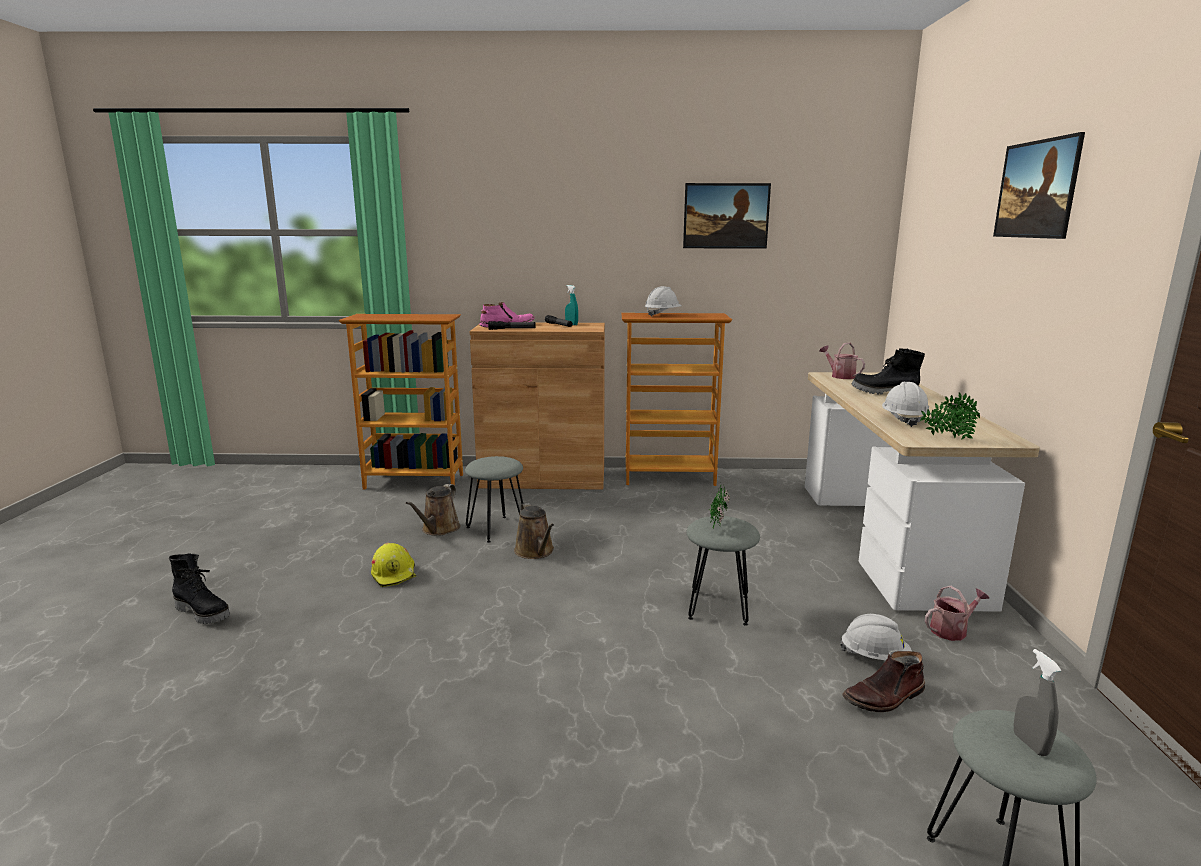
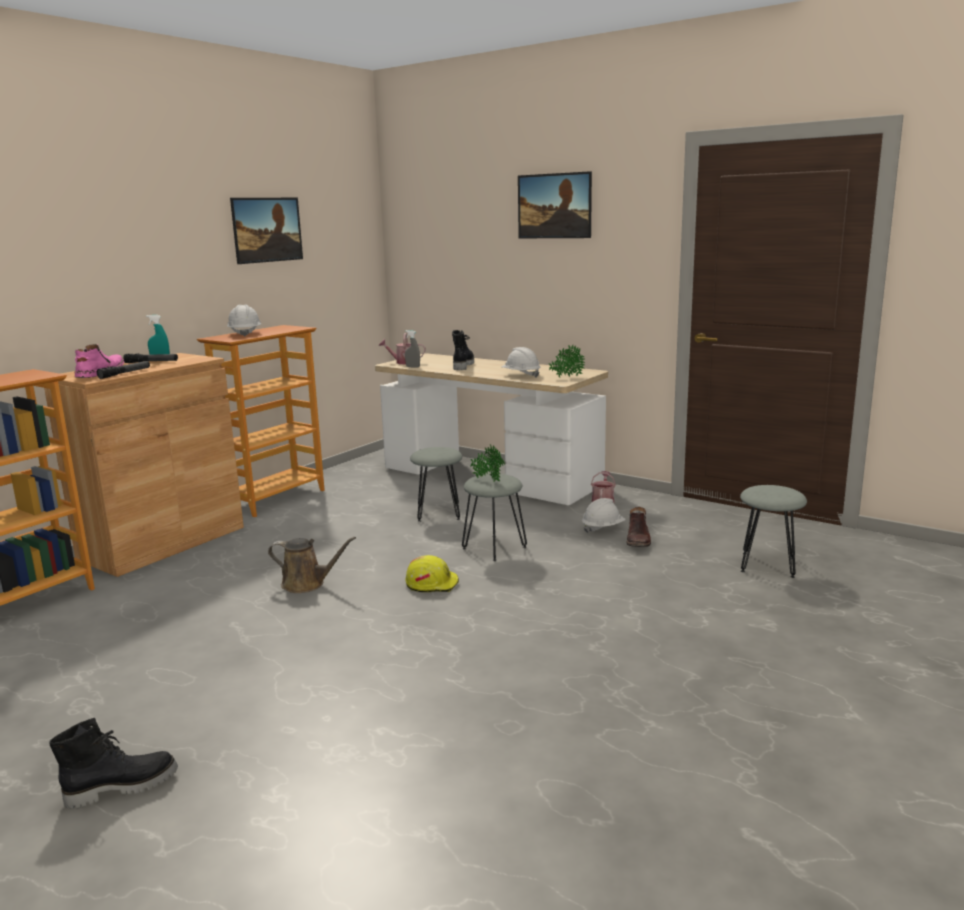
camera: 55 degrees left, 0 degrees up
(394, 574) = (233, 656): yellow hard hat -> yellow hard hat (432, 584)
(438, 529) = (176, 616): brown watering can -> none
(496, 528) = (229, 589): grey stool -> grey stool (438, 513)
(883, 393) = (462, 365): black boot -> black boot turned 120 degrees clockwise
(1030, 744) = (776, 491): grey spray bottle -> grey spray bottle (413, 367)

